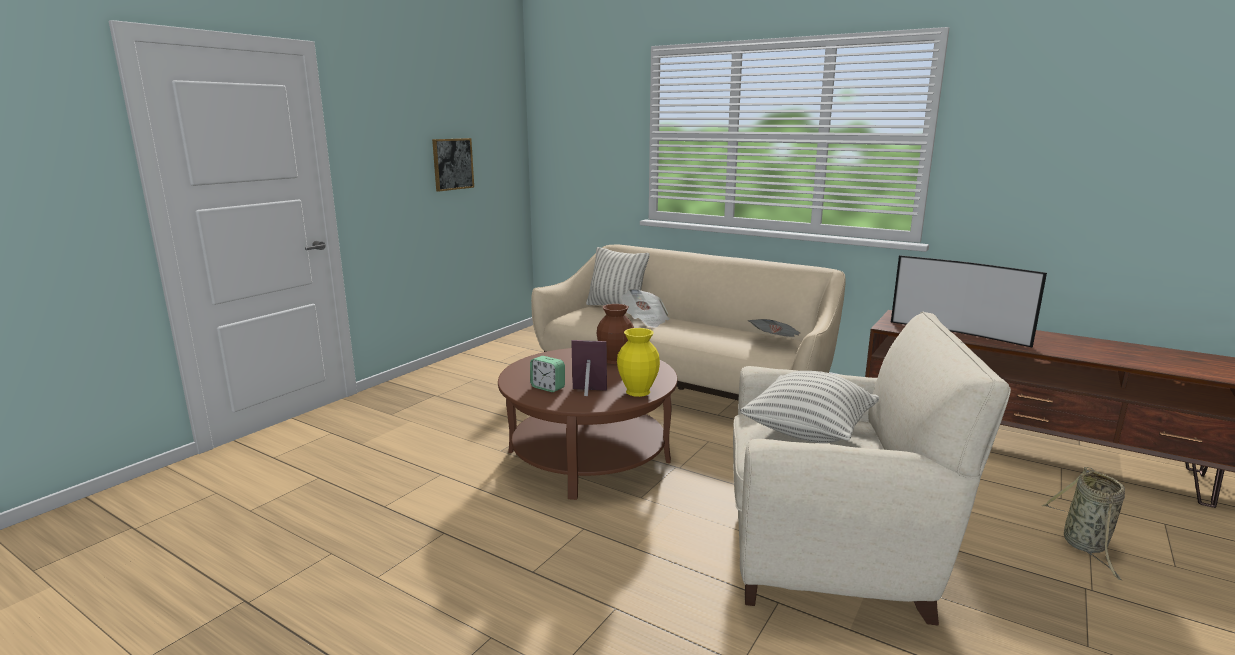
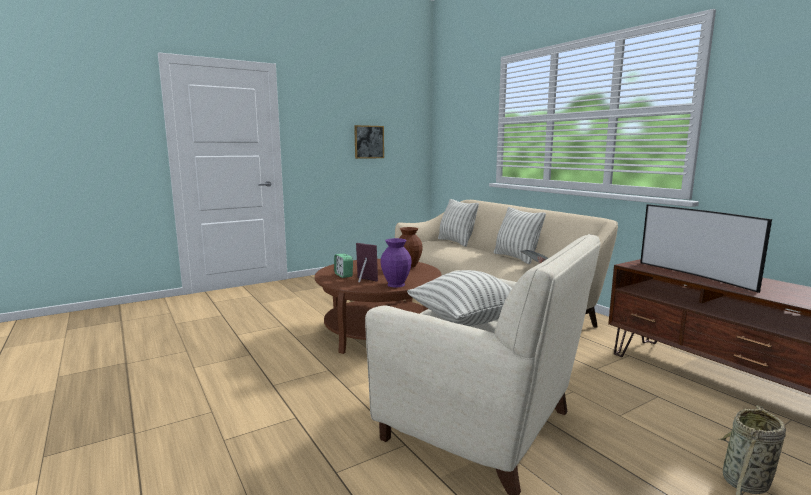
camera: 25 degrees right, 5 degrees down
(637, 391) = (395, 284): yellow vase -> purple vase
(645, 321) = (463, 250): newspaper -> none
(720, 325) = (516, 258): none -> pillow

